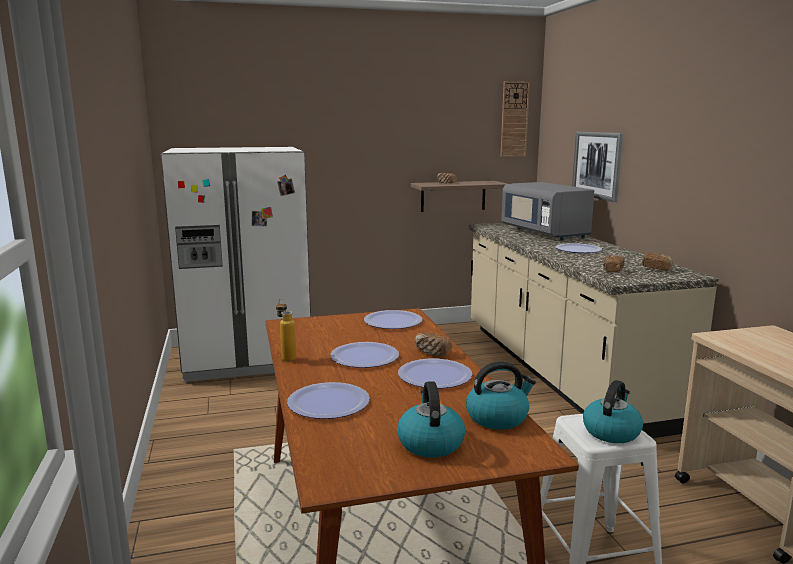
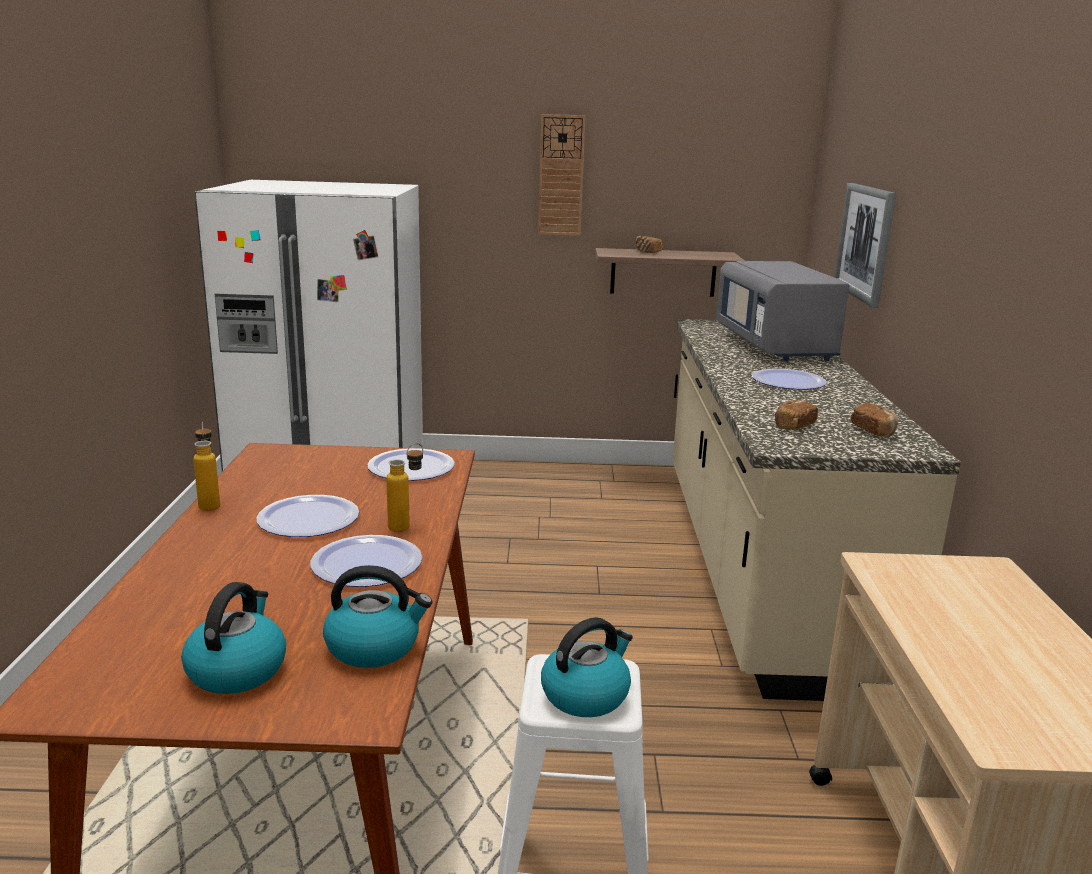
camera: 15 degrees right, 5 degrees up
(329, 402) = (182, 582): plate -> none
(432, 353) = (406, 526): bread -> bottle
(514, 119) = (773, 155): wall clock -> wall clock (561, 176)

